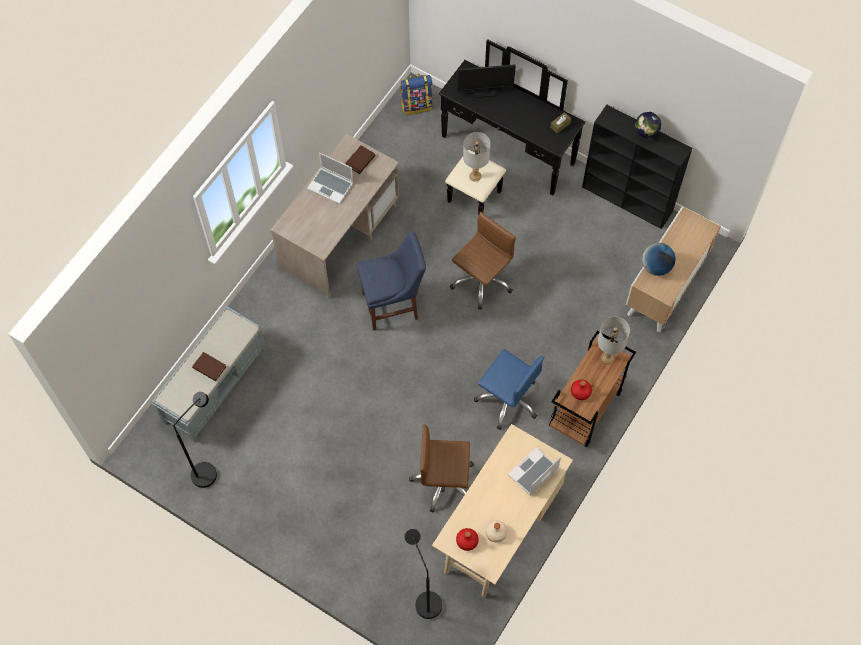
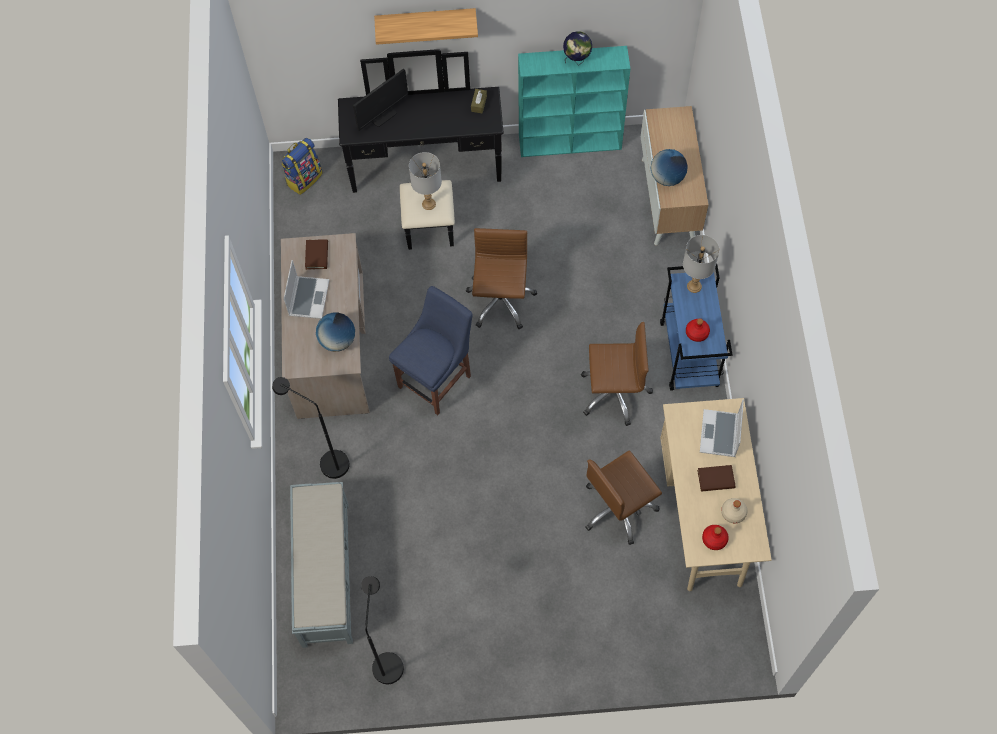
camera: 35 degrees left, 0 degrees up
(209, 367) = (323, 556): brown book -> brown book (716, 479)
(326, 228) = (337, 341): none -> globe
(331, 186) = (308, 297): laptop -> laptop turned 75 degrees counterclockwise
(424, 598) = (691, 628): black floor lamp -> black floor lamp (327, 462)
(508, 399) = (614, 392): blue office chair -> brown office chair
(543, 38) = (425, 21): none -> shelf
(585, 410) = (689, 354): brown cart -> blue cart
(628, 199) = (571, 142): black bookcase -> turquoise bookcase

